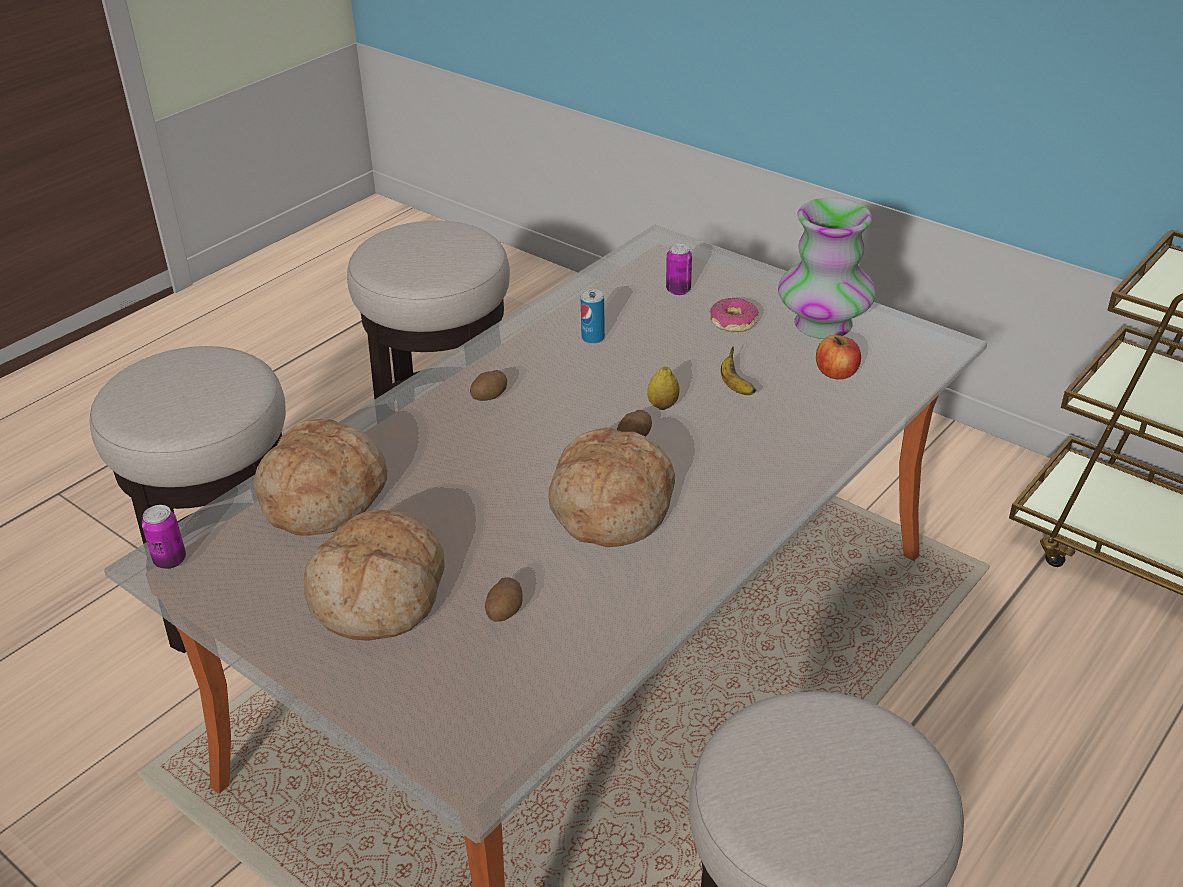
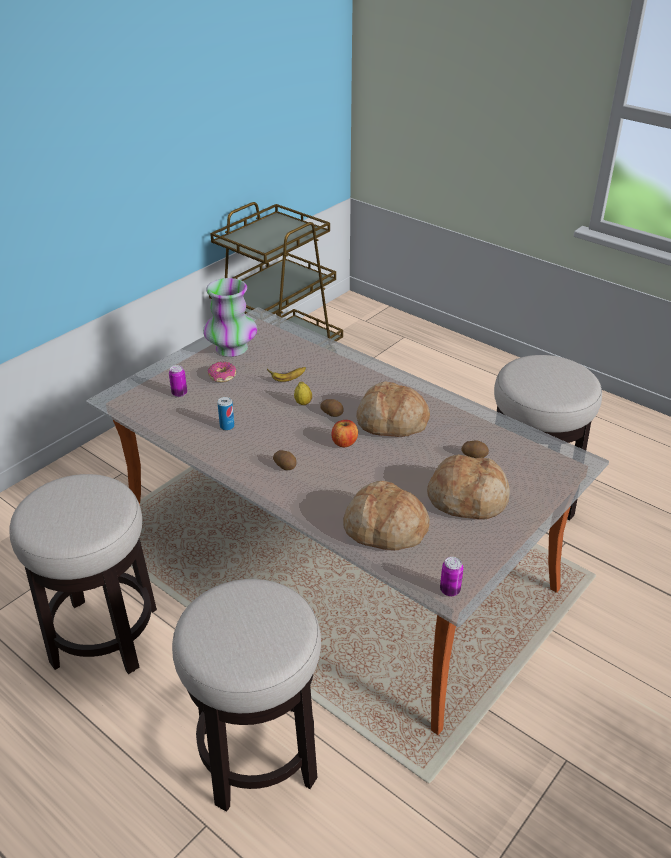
camera: 90 degrees left, 0 degrees up
(836, 373) = (280, 349): apple -> apple (344, 442)

